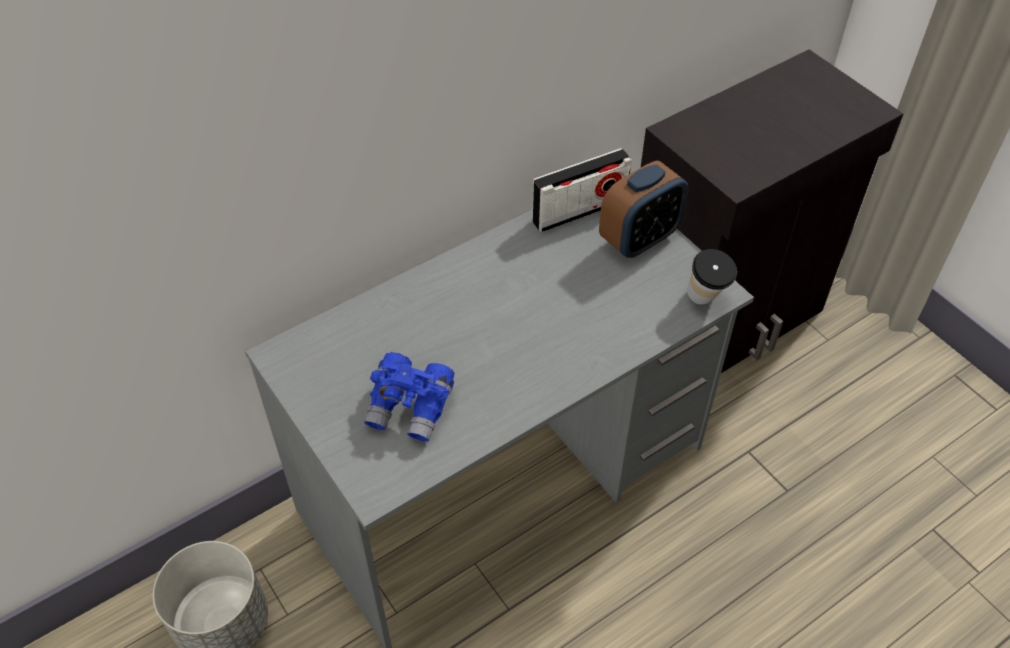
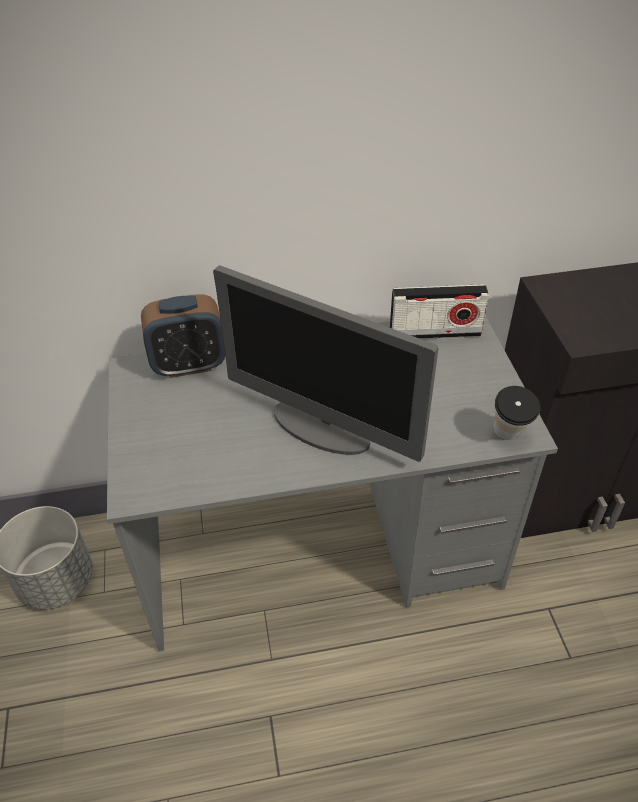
camera: 25 degrees right, 5 degrees down
(411, 408) = (202, 441): blue binoculars -> none
(526, 352) = (322, 428): none -> monitor
(639, 239) = (475, 369): alarm clock -> alarm clock (189, 365)

